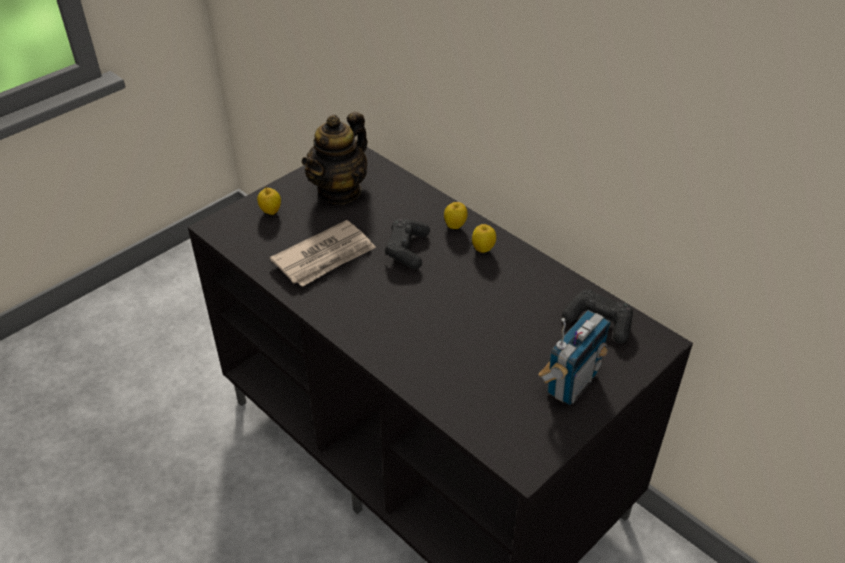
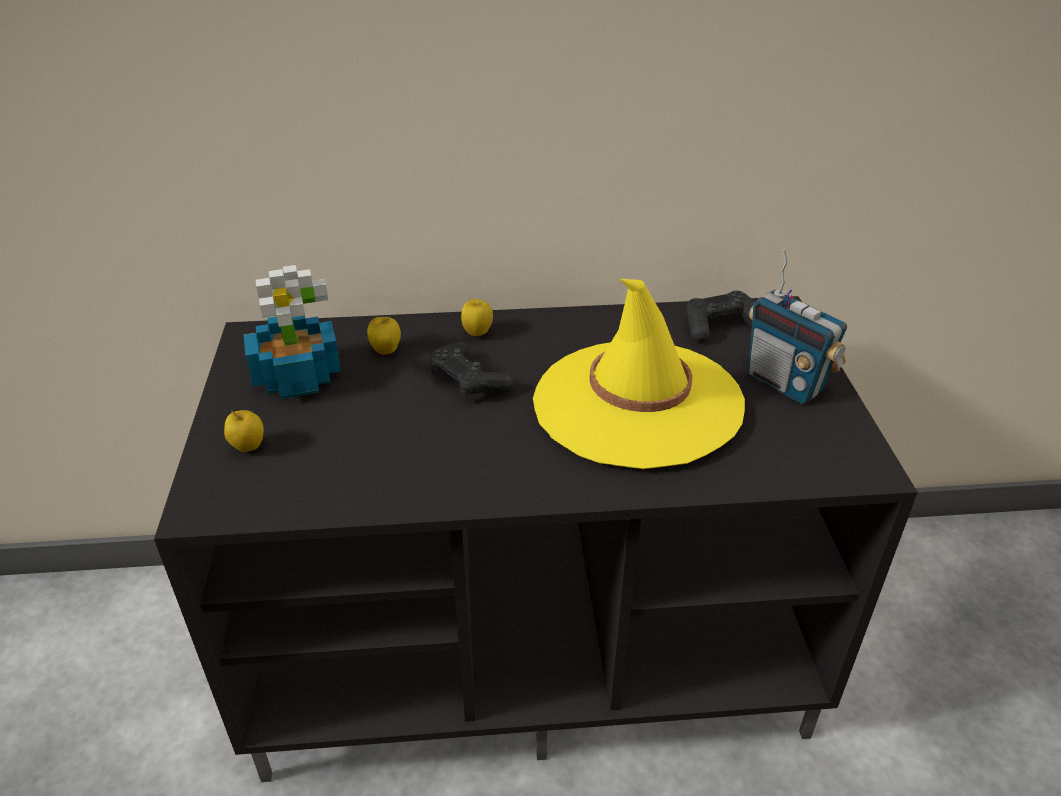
camera: 50 degrees left, 5 degrees down
(325, 257) = (396, 445): newspaper -> none
(339, 191) = (298, 376): teapot -> potted plant
(468, 326) = (637, 402): none -> yellow hat
(483, 249) = (536, 335): apple -> apple (386, 351)
(571, 383) = (785, 383): radio -> radio turned 150 degrees clockwise

